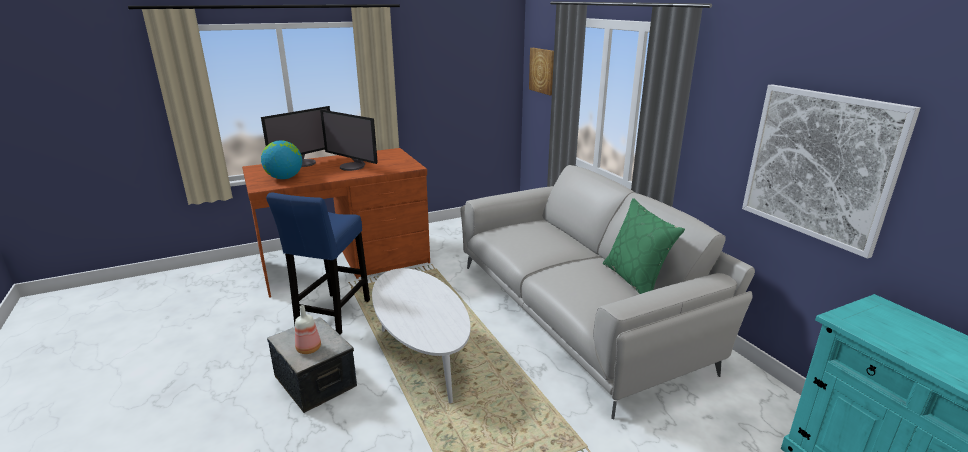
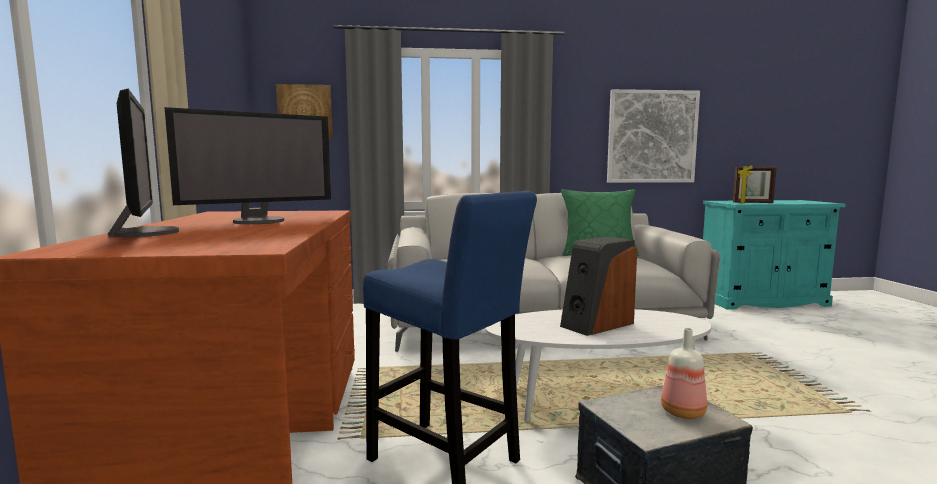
camera: 70 degrees left, 15 degrees down
(284, 178) = (228, 239): globe -> none
(417, 304) = (596, 324): none -> speaker
(877, 333) = (752, 203): none -> picture frame

